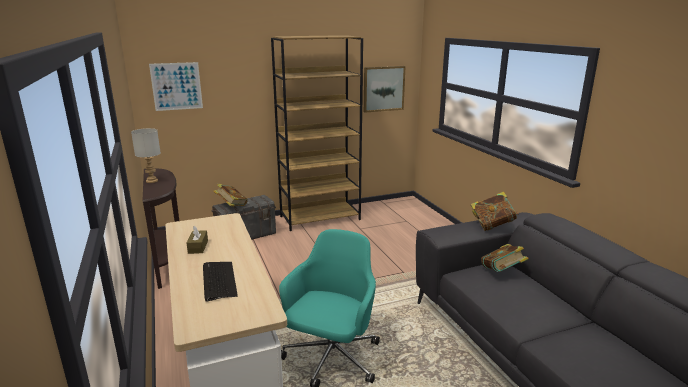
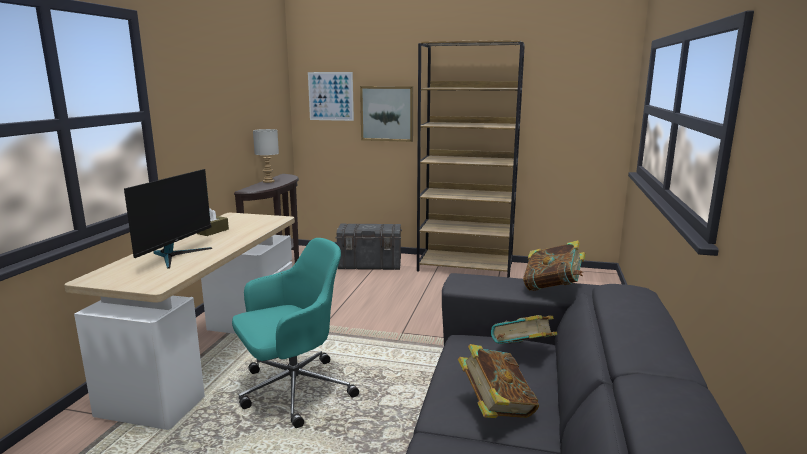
camera: 35 degrees right, 5 degrees down
(218, 281) = (175, 255): keyboard -> monitor
(231, 206) = (354, 227): book -> book (496, 408)
(383, 88) = (576, 114): picture -> picture (387, 113)

